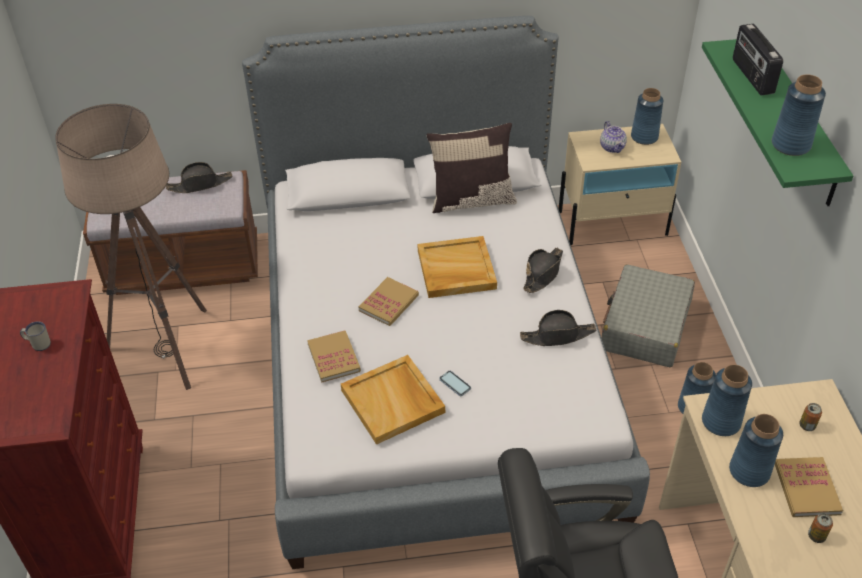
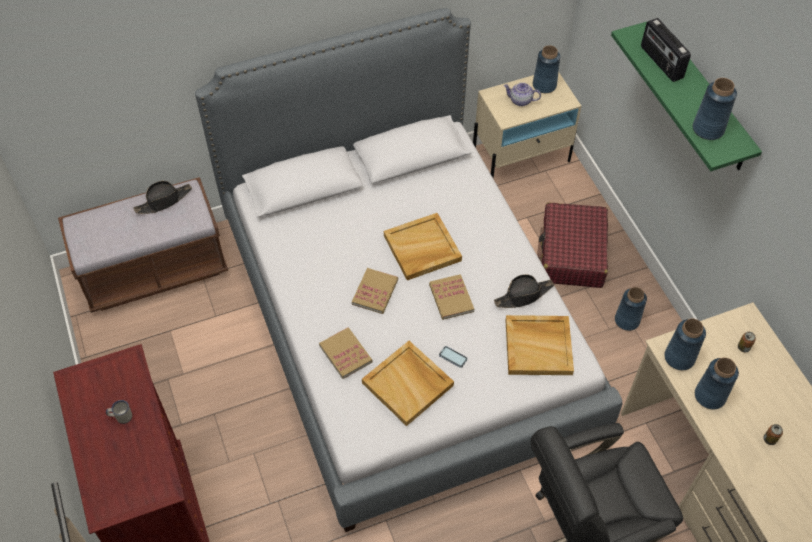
camera: 15 degrees left, 10 degrees up
(167, 348) = (168, 354): floor lamp -> none
(471, 201) = (415, 176): pillow -> none
(543, 273) = (495, 238): black hat -> none
(559, 391) = (539, 346): none -> beige tray
(612, 147) = (520, 100): teapot -> teapot turned 135 degrees clockwise
(645, 326) = (572, 253): grey suitcase -> red suitcase
(806, 488) = (754, 401): book -> book (451, 298)

